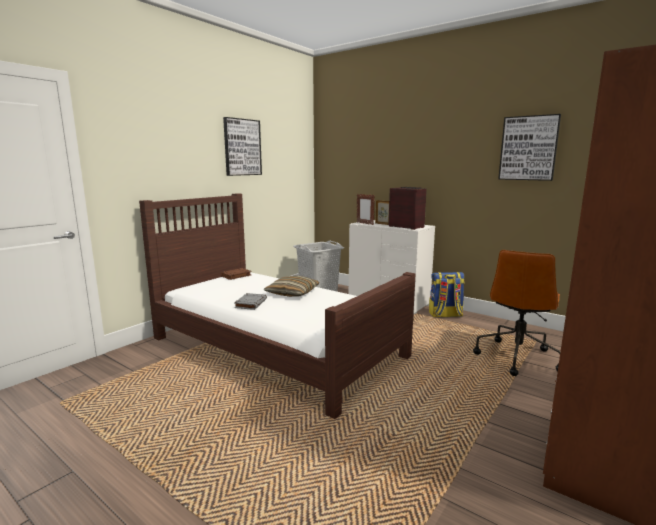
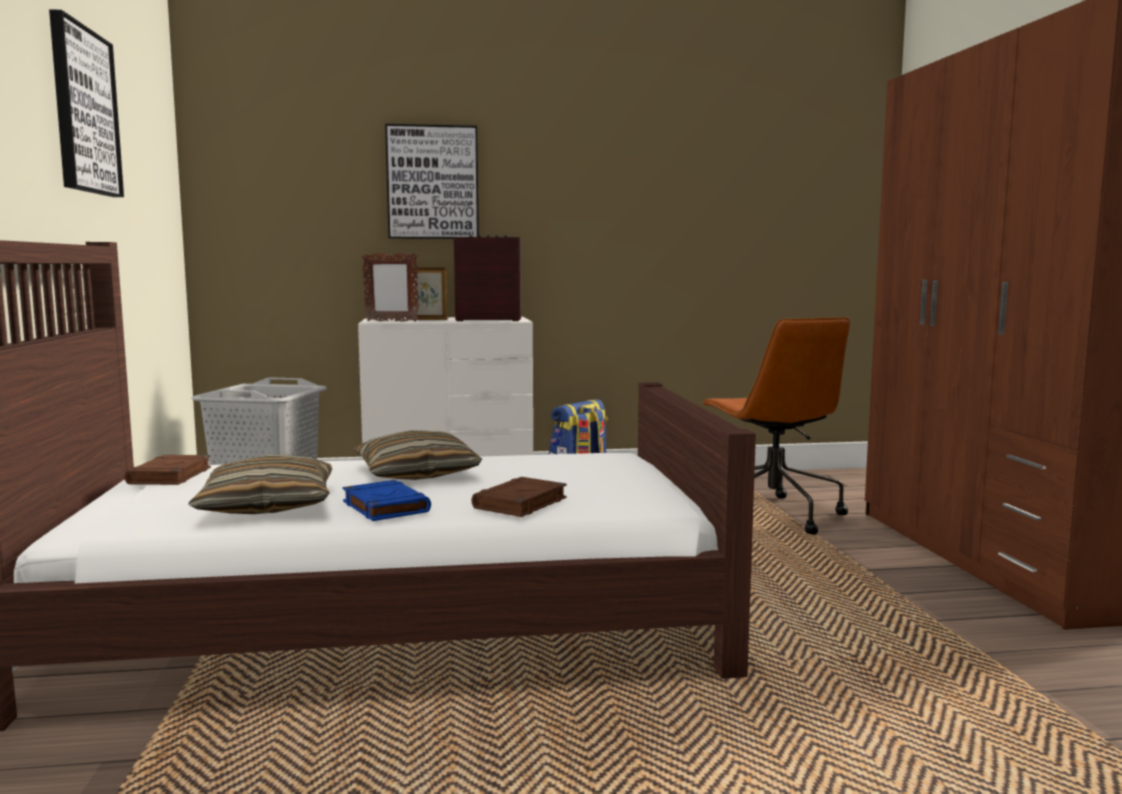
camera: 45 degrees left, 5 degrees down
(229, 293) = (267, 505): none -> pillow
(251, 303) = (384, 507): grey book -> blue book
(285, 315) = (520, 503): none -> brown book
(528, 148) = (678, 167): picture -> picture (432, 182)

